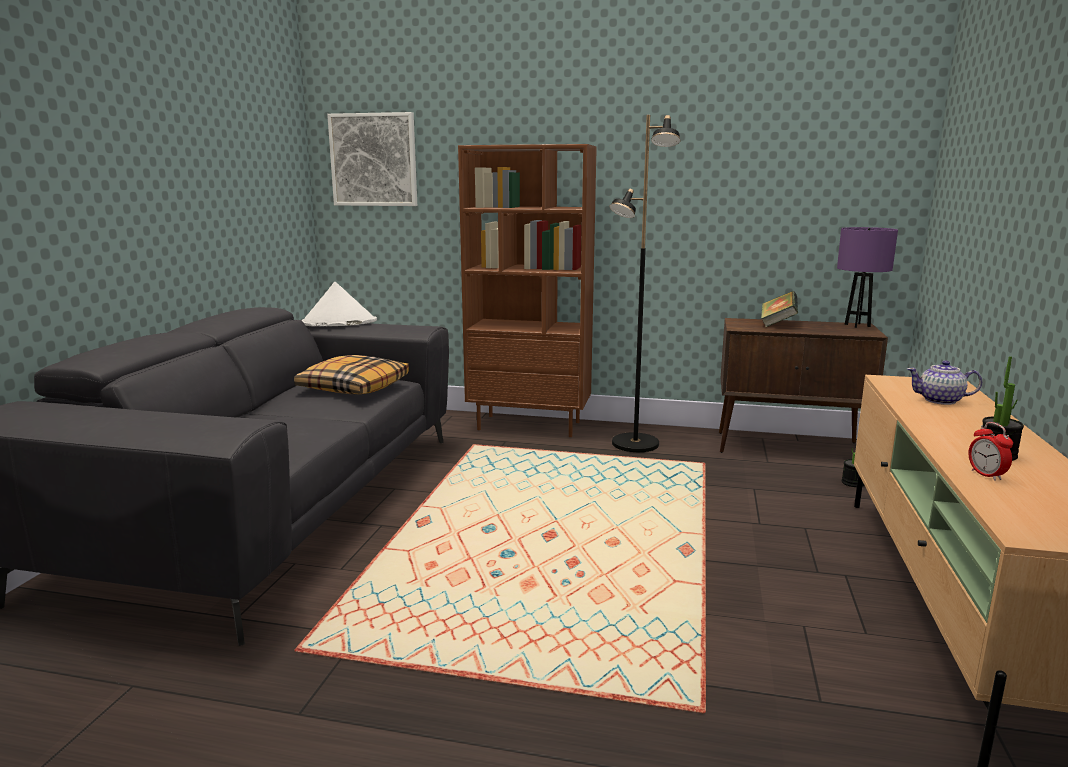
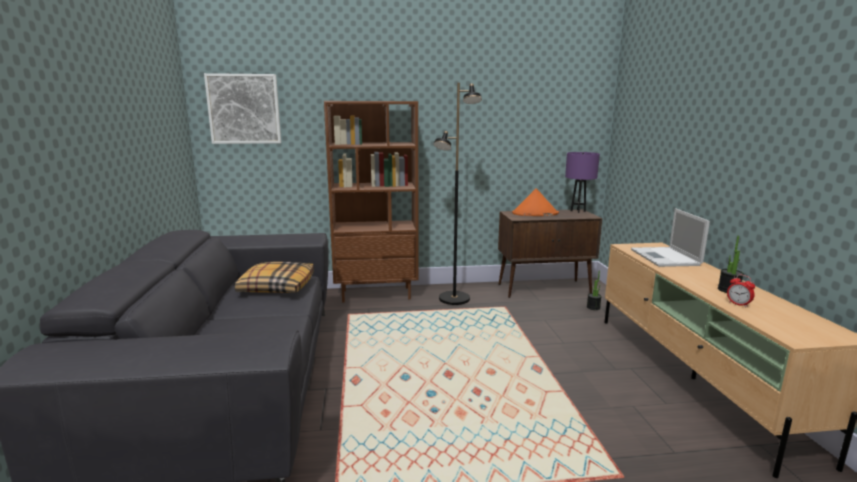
camera: 20 degrees left, 0 degrees up
(339, 322) = (243, 236): white hat -> none
(777, 324) = (535, 213): book -> orange hat
(940, 400) = (666, 258): teapot -> laptop

